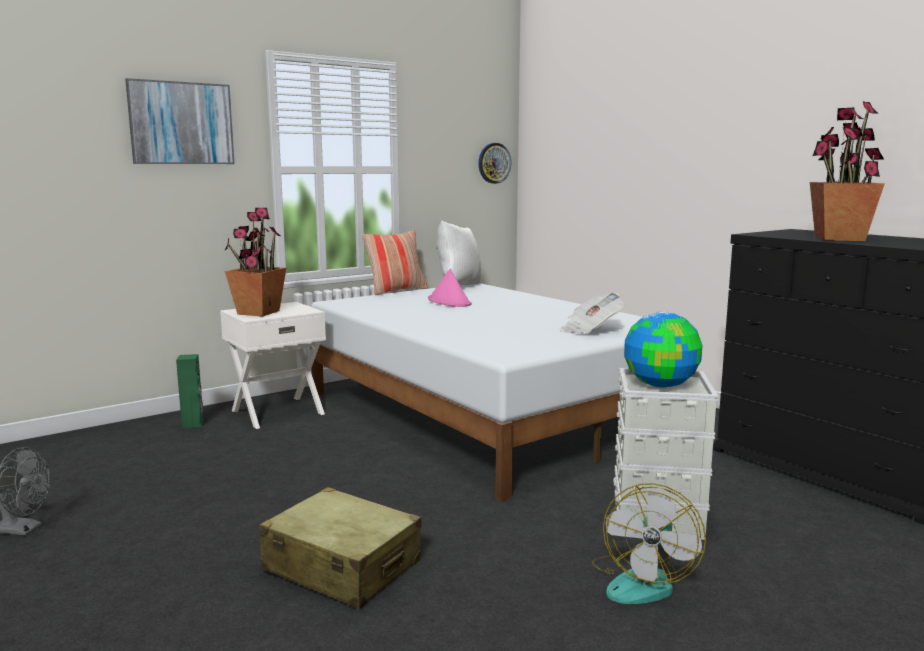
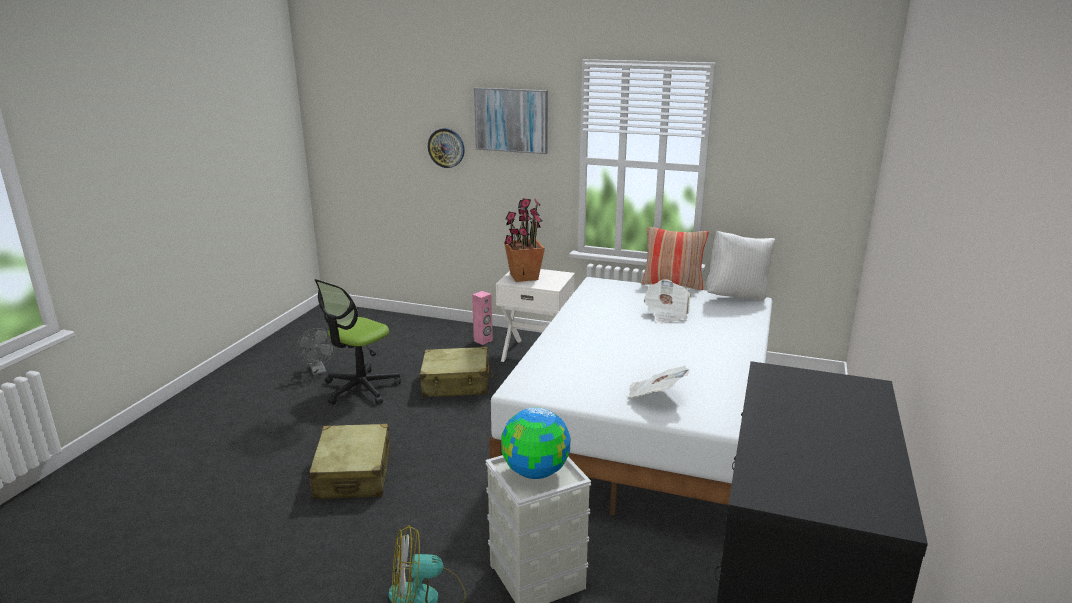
camera: 55 degrees right, 10 degrees up
(142, 513) = (361, 388): none -> office chair
(193, 424) = (483, 341): green speaker -> pink speaker
(254, 459) = (456, 383): none -> beige suitcase
(449, 302) = (666, 314): pink hat -> newspaper
(494, 163) = (838, 171): wall clock -> wall clock (446, 148)
(838, 239) = (790, 420): potted plant -> none

